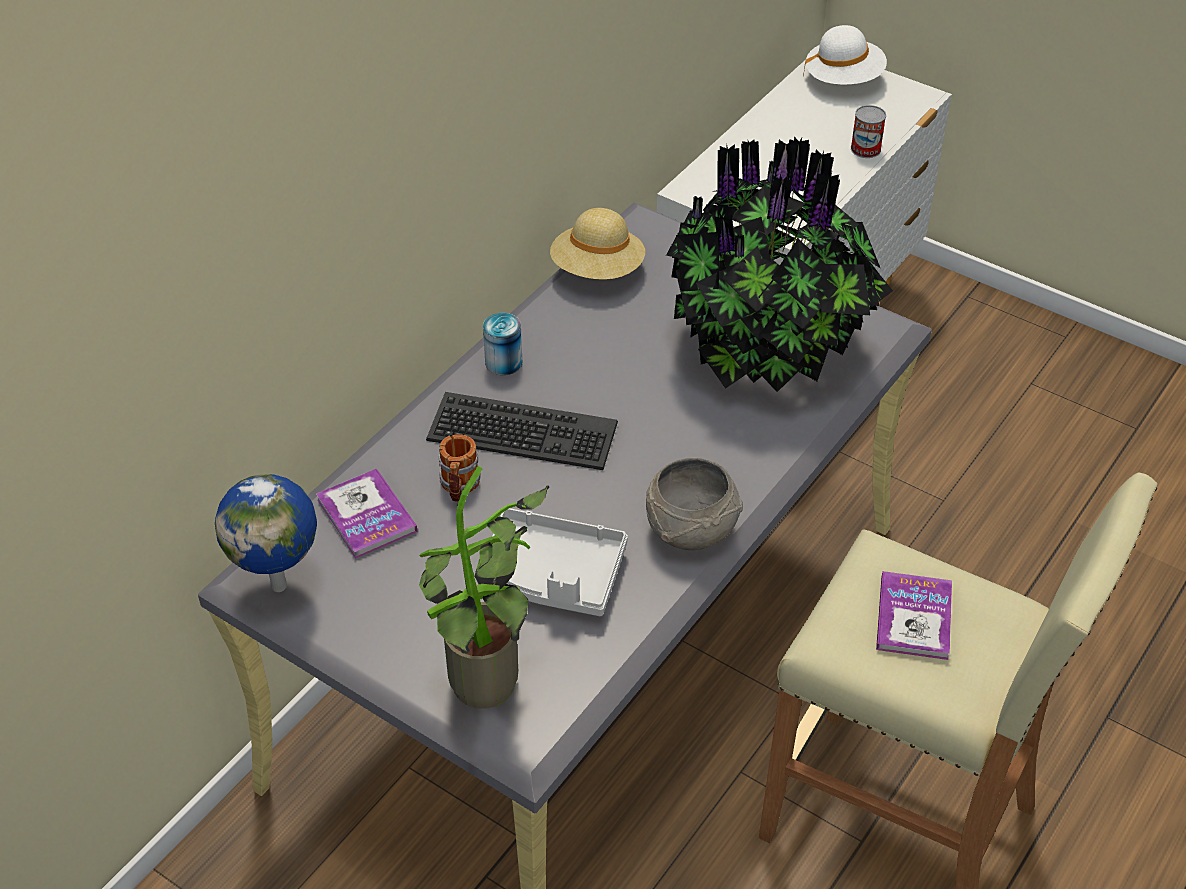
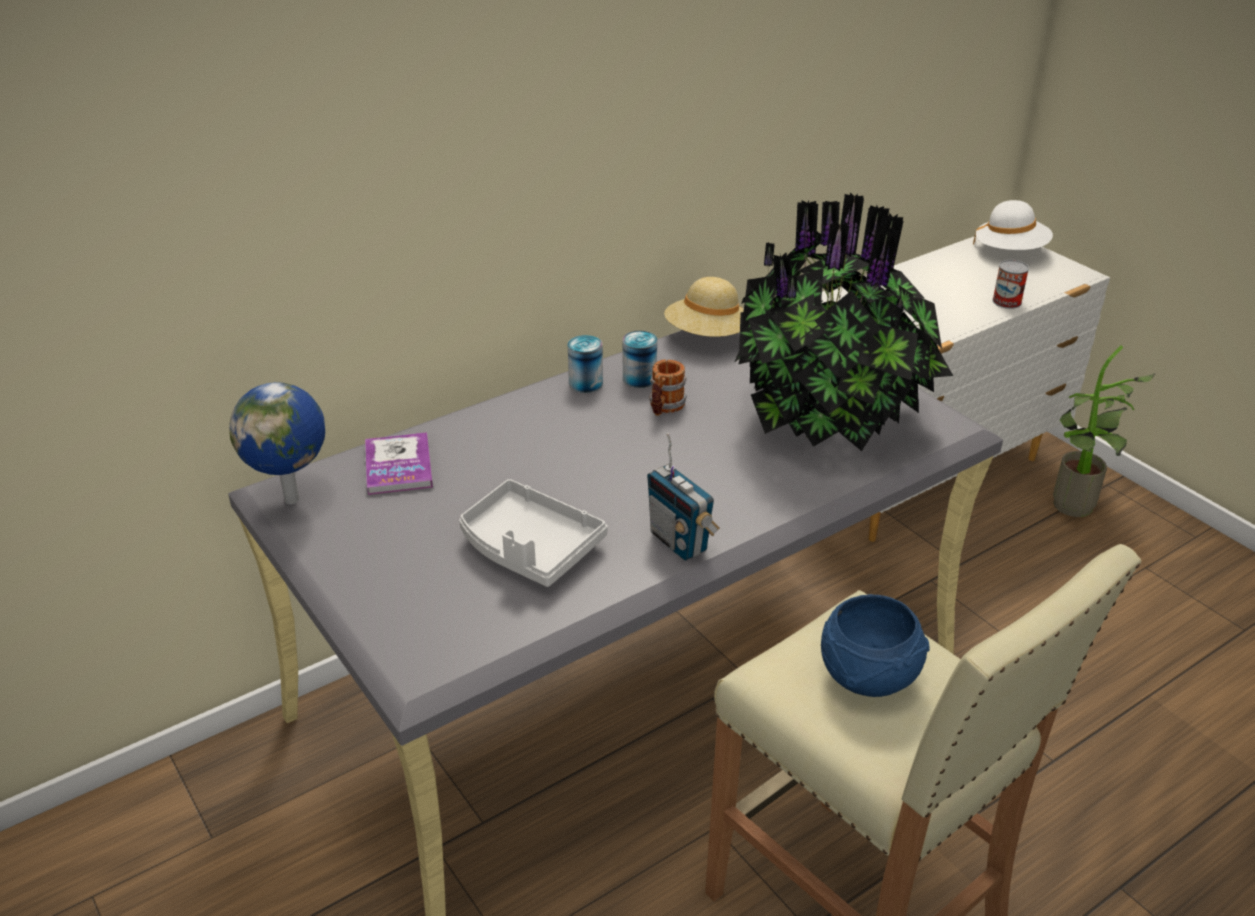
camera: 20 degrees right, 10 degrees down
(459, 487) = (489, 463): mug -> mug (664, 407)
(488, 690) = (413, 624): potted plant -> potted plant (1076, 509)
(521, 433) = (569, 436): keyboard -> none
(555, 342) = (639, 378): none -> can
(692, 529) = (679, 542): grey bowl -> radio
(914, 617) = (870, 675): book -> blue bowl

